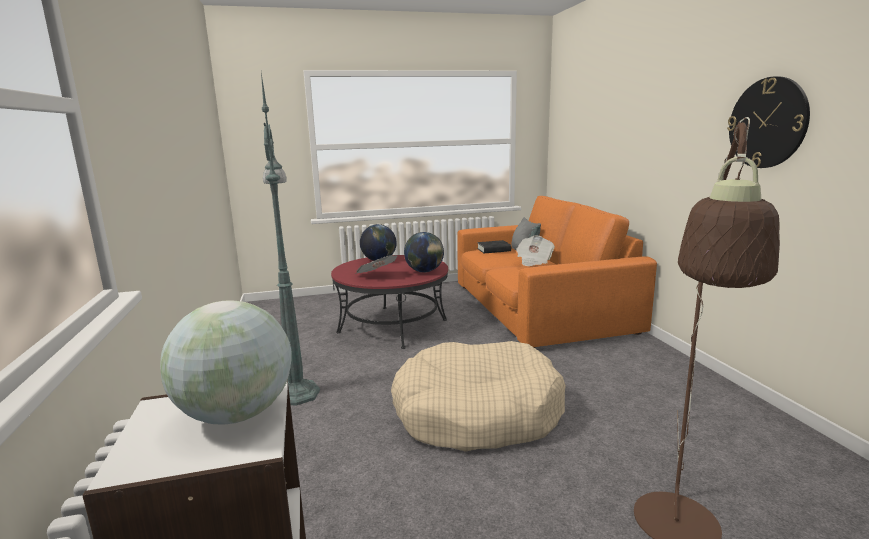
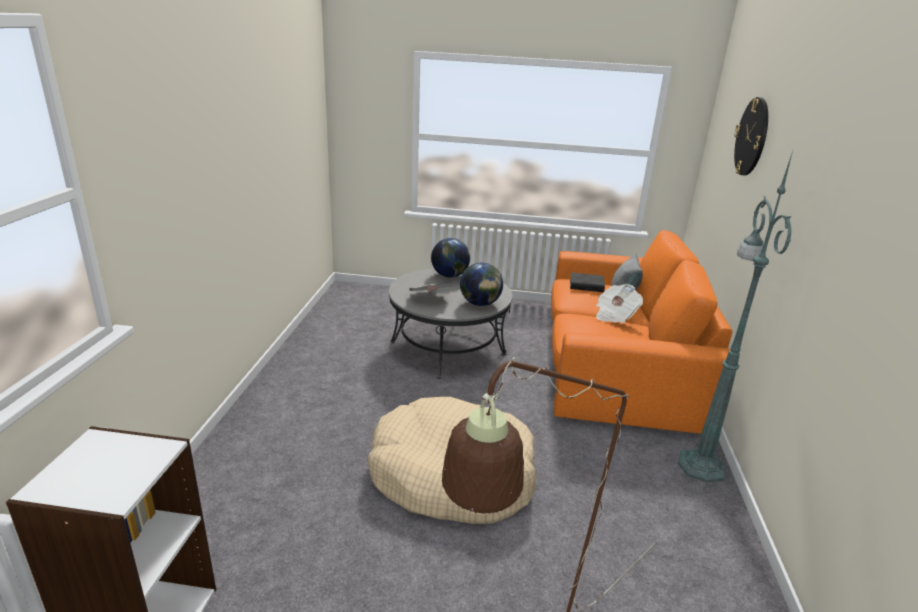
camera: 20 degrees right, 10 degrees up
(236, 414) = (129, 464): globe -> none
(297, 392) = (315, 401): green floor lamp -> green floor lamp (701, 464)
(393, 326) = (448, 347): red coffee table -> grey coffee table
(767, 123) = (851, 253): wall clock -> wall clock (752, 137)

